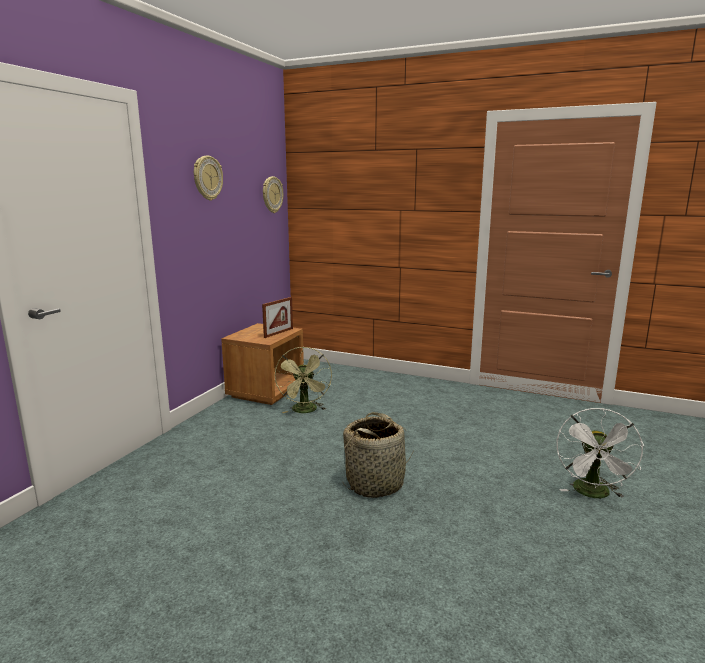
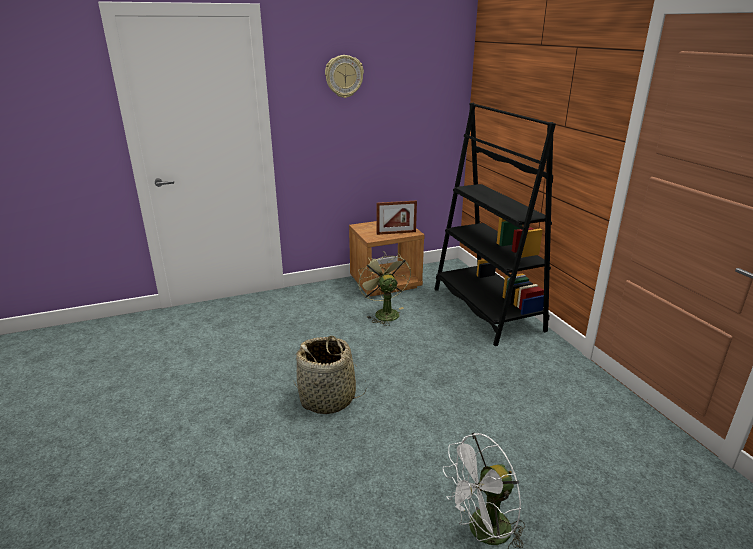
camera: 45 degrees right, 10 degrees up
(272, 194) = (442, 89): wall clock -> none
(305, 411) = (384, 313): green fan -> green fan turned 120 degrees clockwise
(374, 381) = (486, 309): none -> black bookcase

